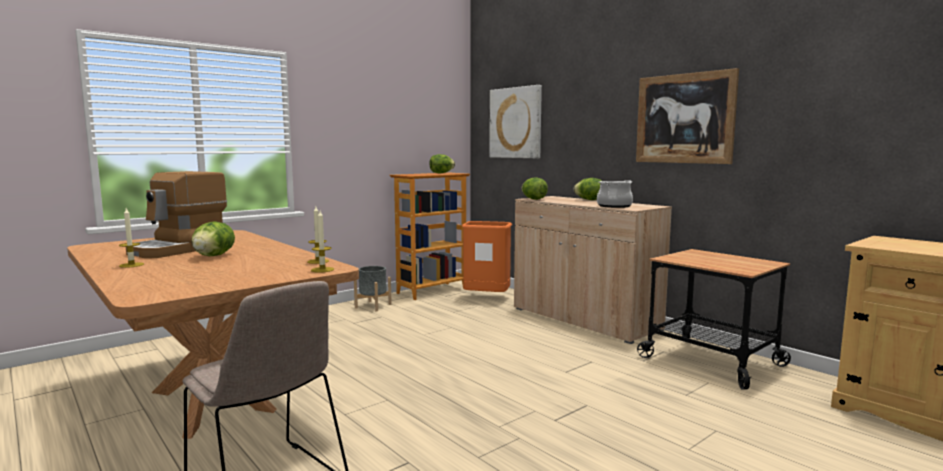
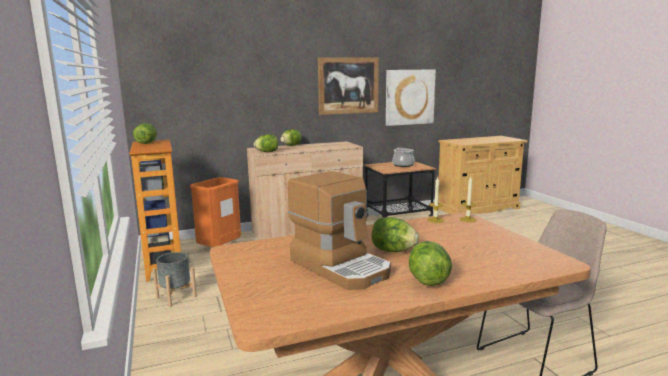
camera: 70 degrees left, 5 degrees up
(131, 265) = (428, 280): candle -> lettuce
(515, 123) = (193, 87): picture -> picture (409, 97)
(614, 206) = (335, 146): cooking pot -> cooking pot (403, 165)

